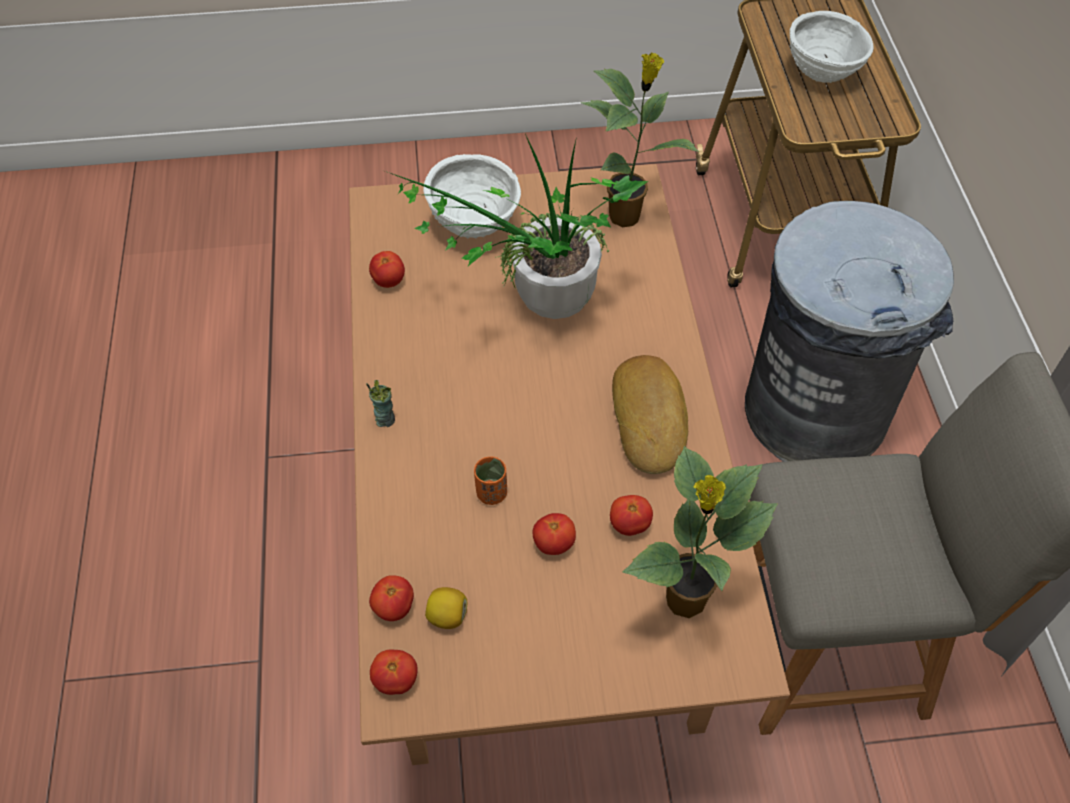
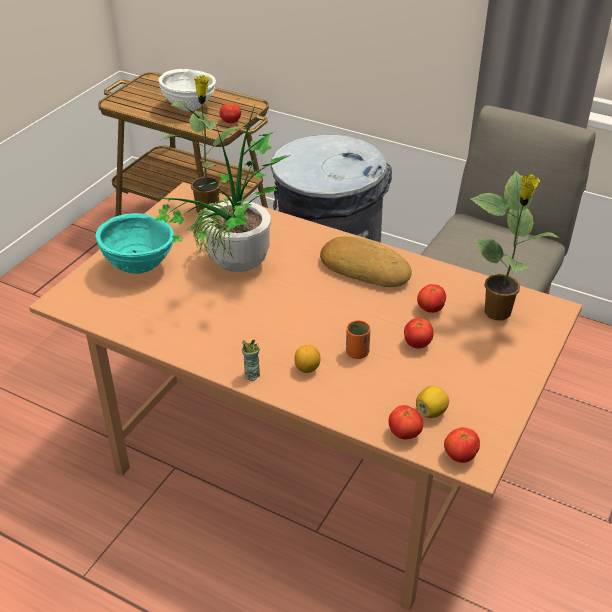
camera: 55 degrees left, 15 degrees down
(388, 281) = (137, 323): tomato -> tomato (231, 122)
(430, 461) = (307, 369): none -> lemon
(474, 226) = (139, 268): white bowl -> turquoise bowl

